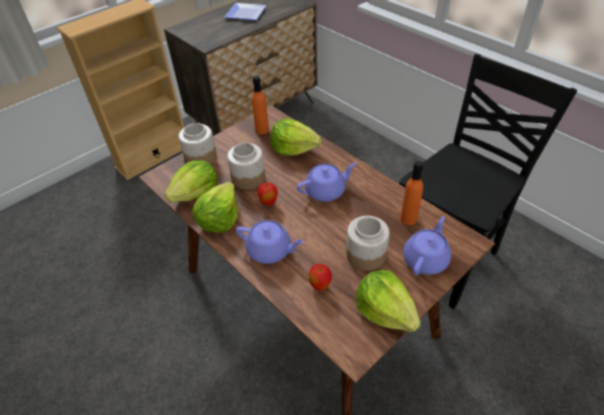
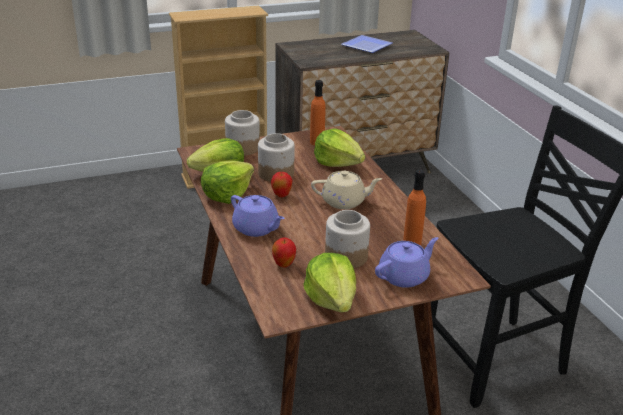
camera: 20 degrees right, 15 degrees down
(326, 191) = (344, 202): purple teapot -> beige teapot

